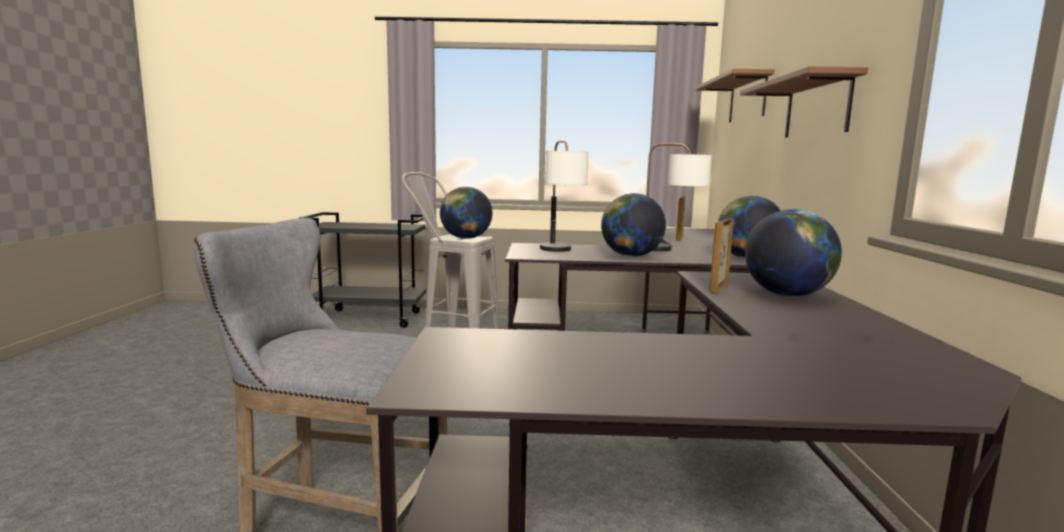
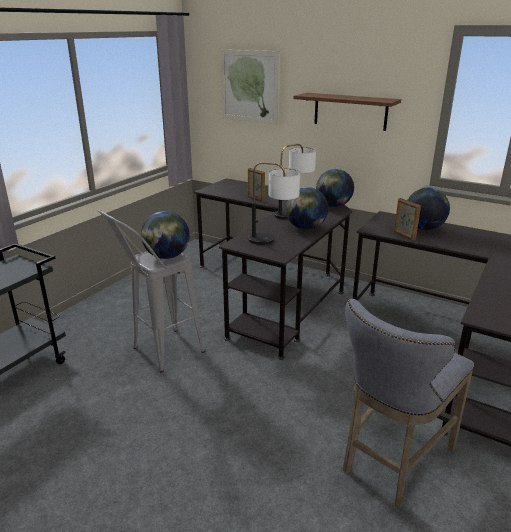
camera: 60 degrees left, 15 degrees up
(747, 99) = (249, 86): brown shelf -> picture

